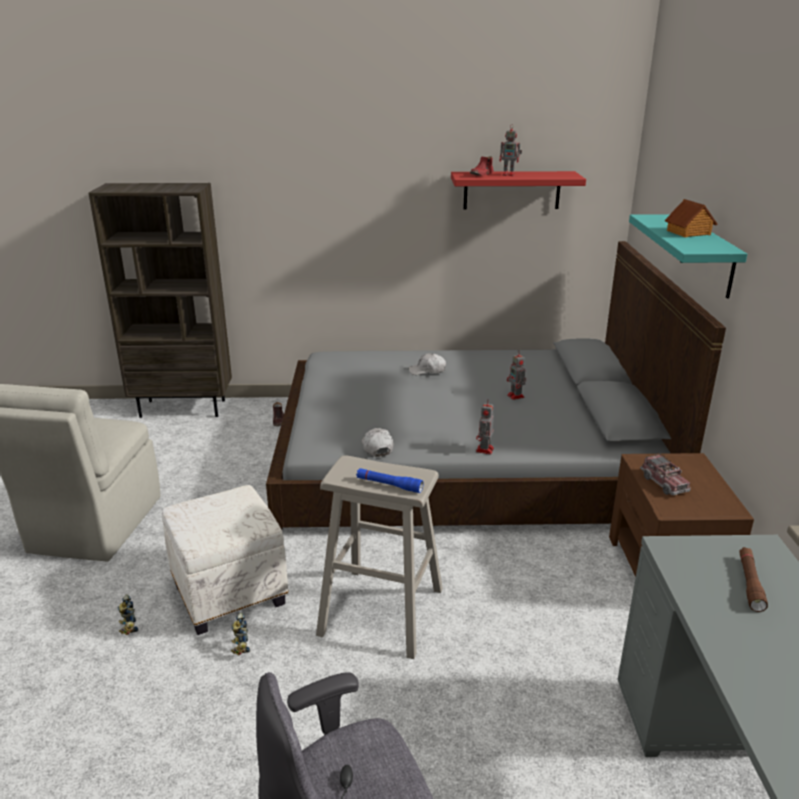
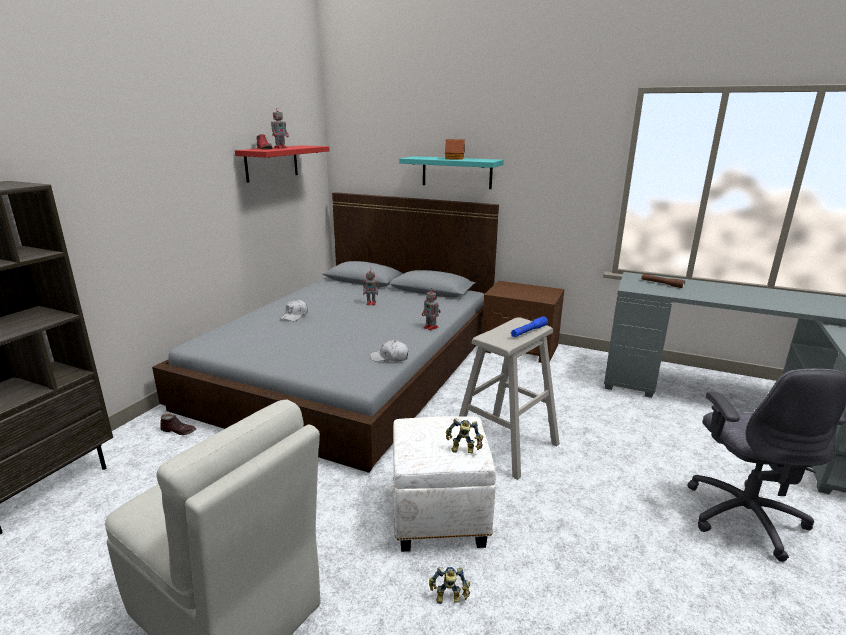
camera: 65 degrees left, 5 degrees down
(240, 647) = (512, 523): toy robot -> toy robot (463, 450)
(664, 483) = (521, 294): toy truck -> none

